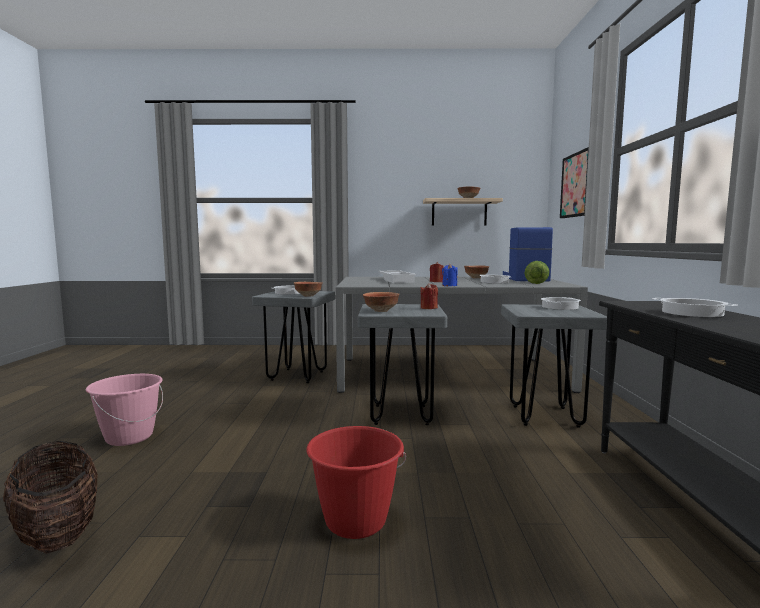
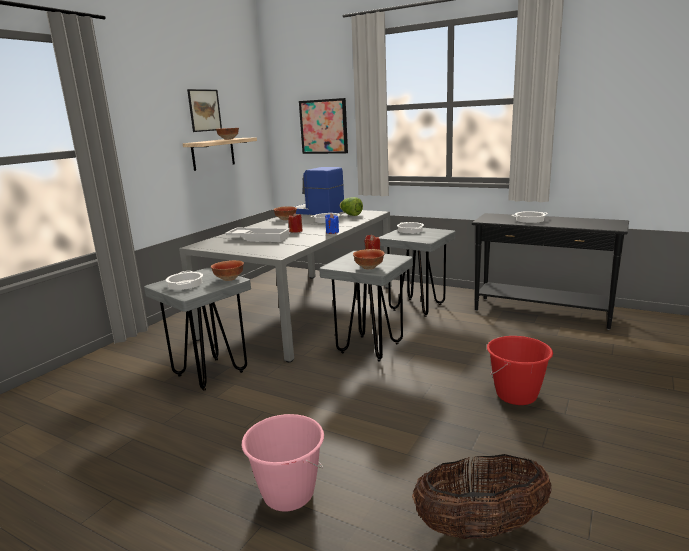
camera: 60 degrees left, 10 degrees up
(456, 172) = (204, 110): none -> picture

